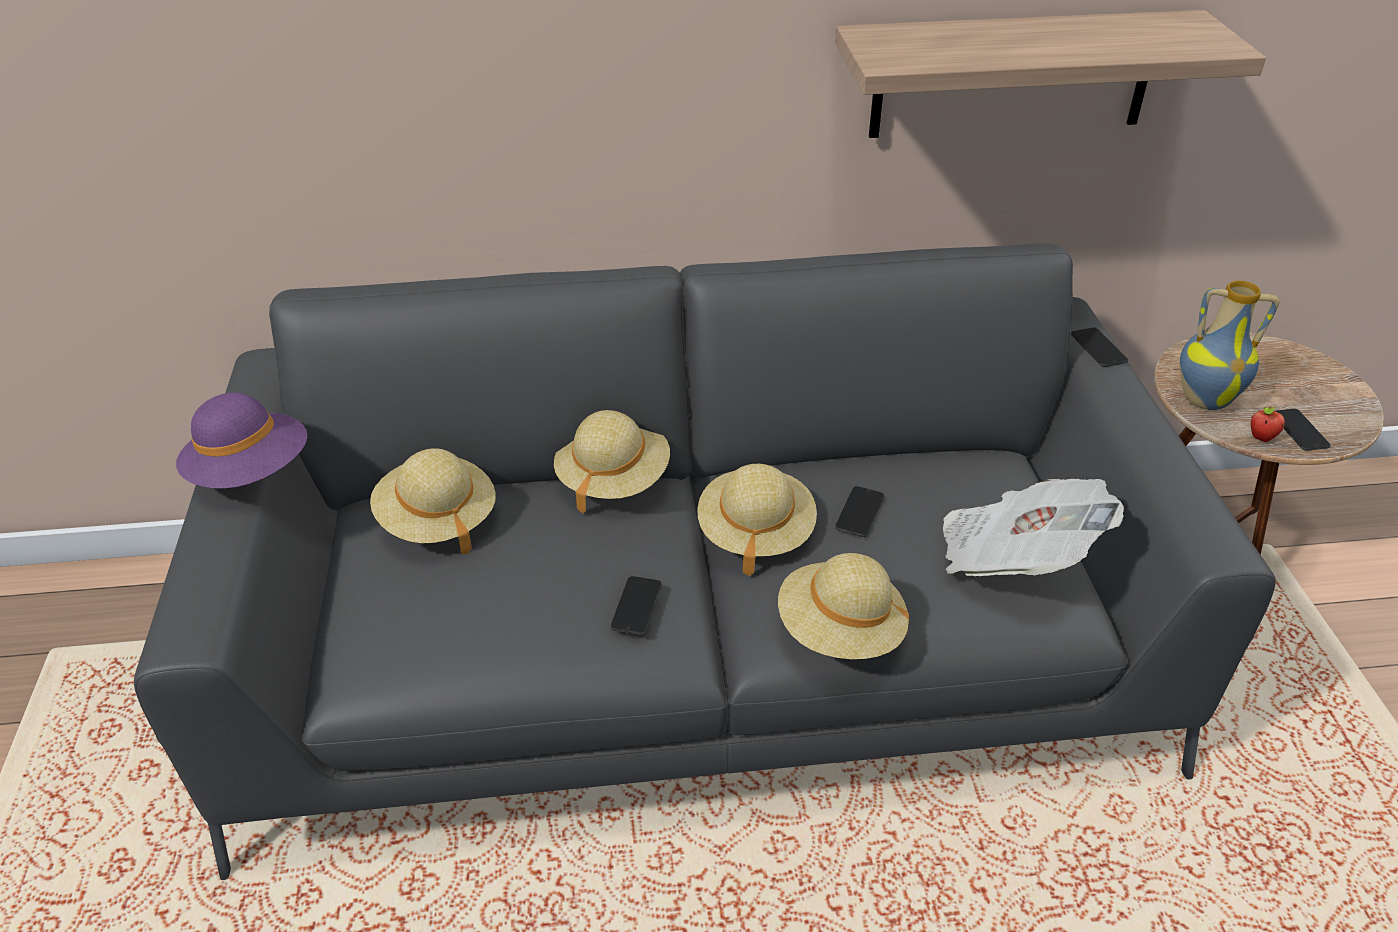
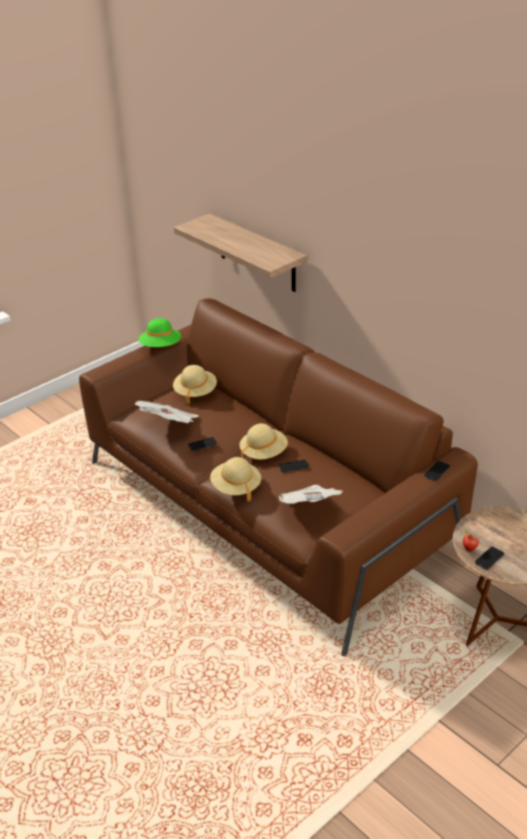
camera: 55 degrees right, 5 degrees down
(251, 473) = (161, 347): purple hat -> green hat
(509, 622) = (169, 425): none -> newspaper
(613, 479) = (252, 413): beige hat -> none
(699, 658) = (266, 508): grey sofa -> brown sofa
(1012, 75) = (448, 336): shelf -> shelf (257, 253)
(1205, 399) = (479, 526): vase -> none

